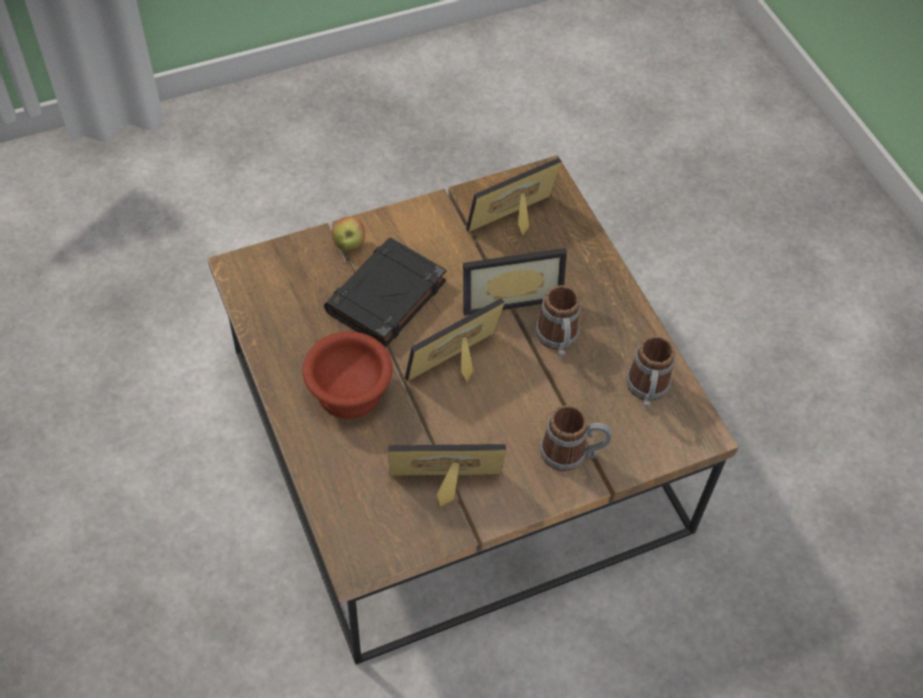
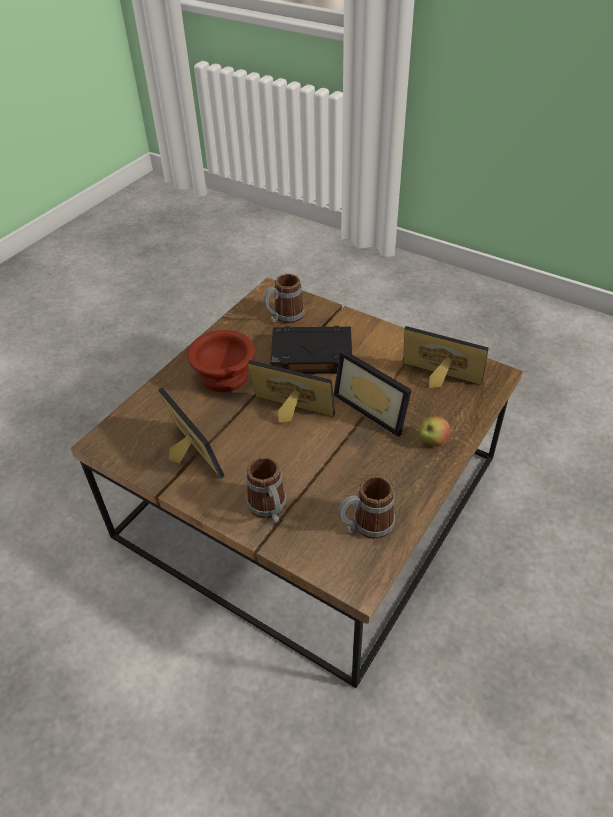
camera: 60 degrees right, 10 degrees down
(349, 245) = (334, 320): apple -> apple (432, 441)
(558, 340) = (361, 452): mug -> mug (284, 317)

